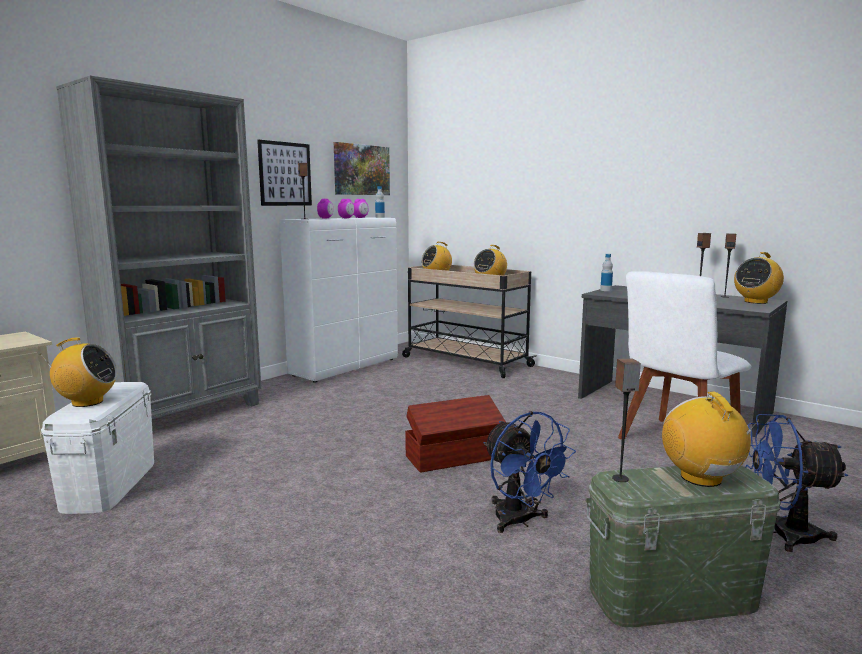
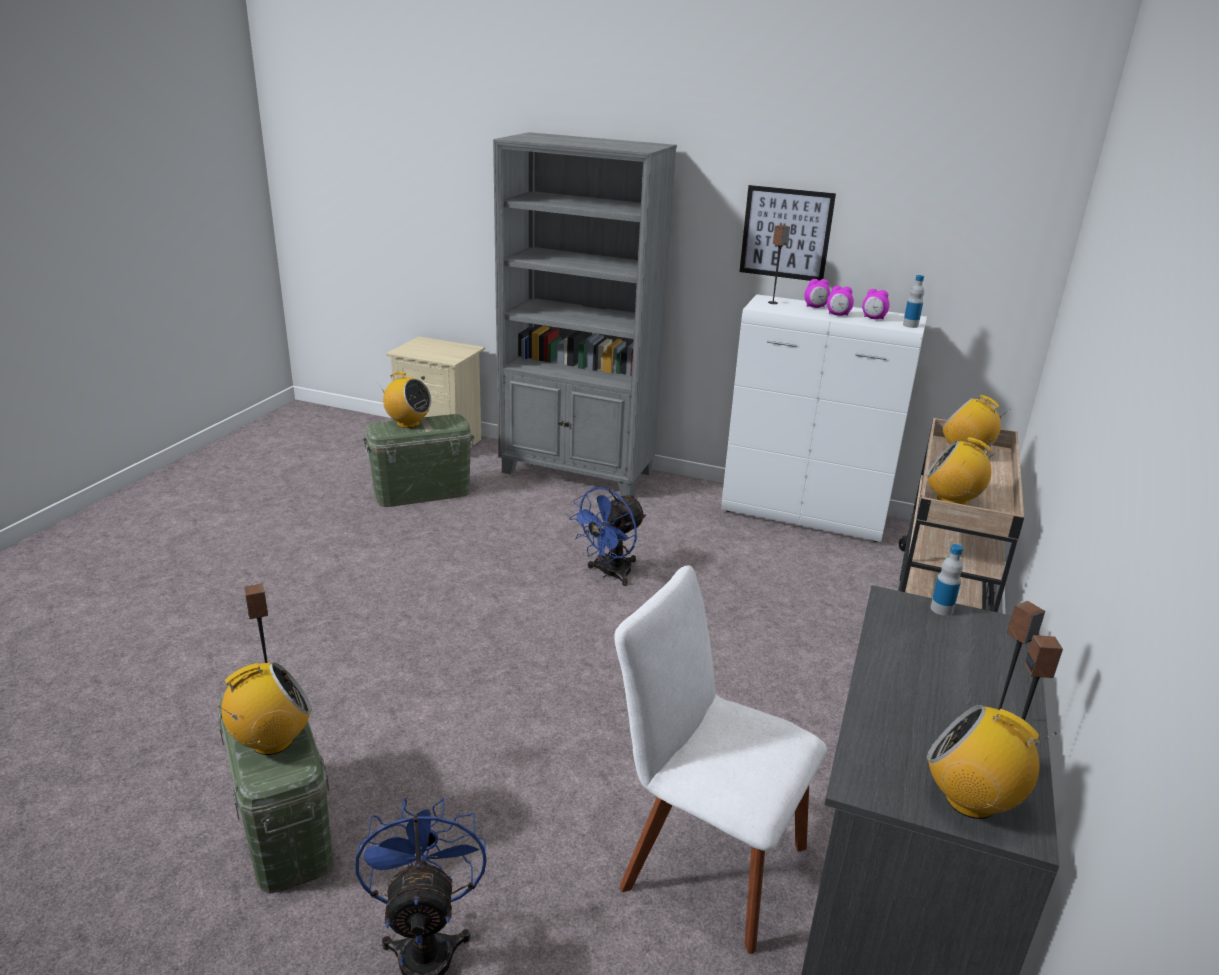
camera: 70 degrees right, 15 degrees up
(87, 402) = (408, 423): radio -> radio turned 45 degrees counterclockwise
(109, 484) = (422, 492): white storage box -> green storage box
(361, 170) = (943, 238): picture -> none
(455, 457) = (548, 651): brown storage box -> none
(520, 521) = (410, 714): blue fan -> blue fan (609, 574)

